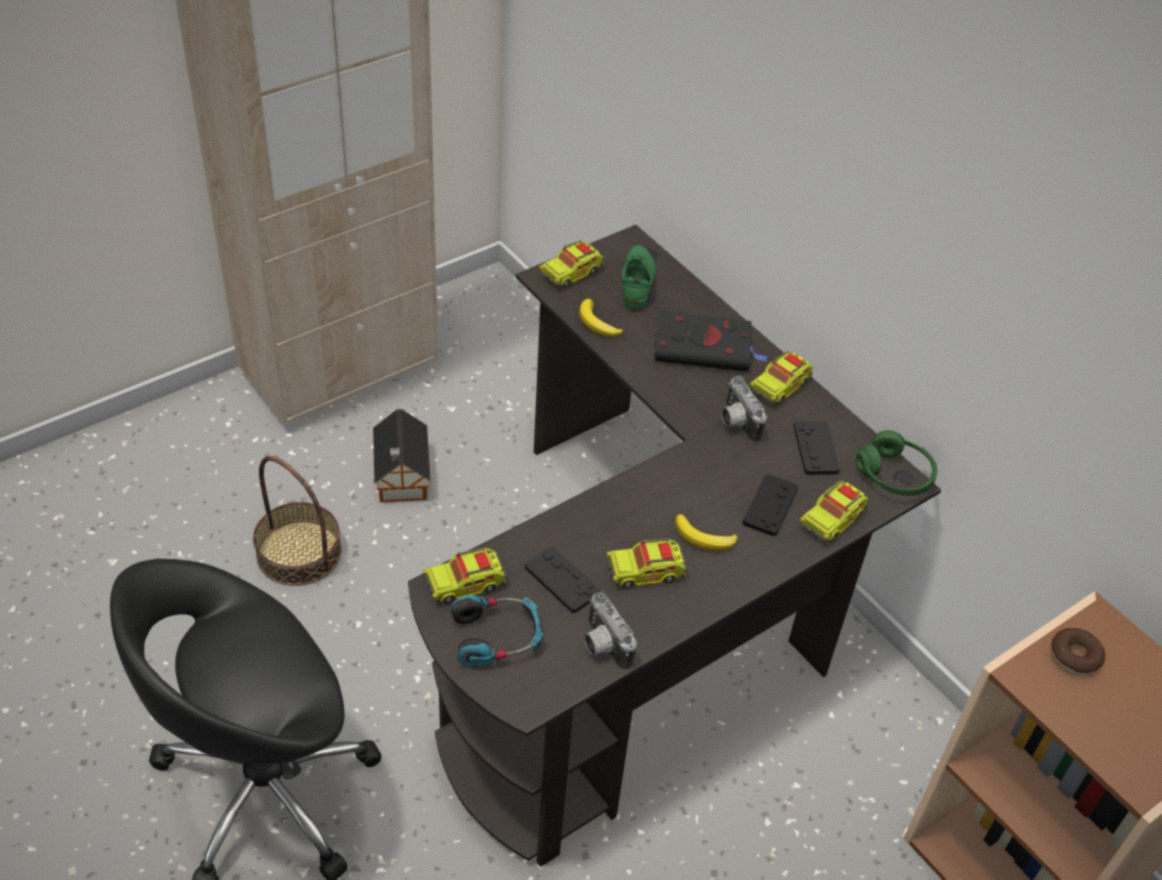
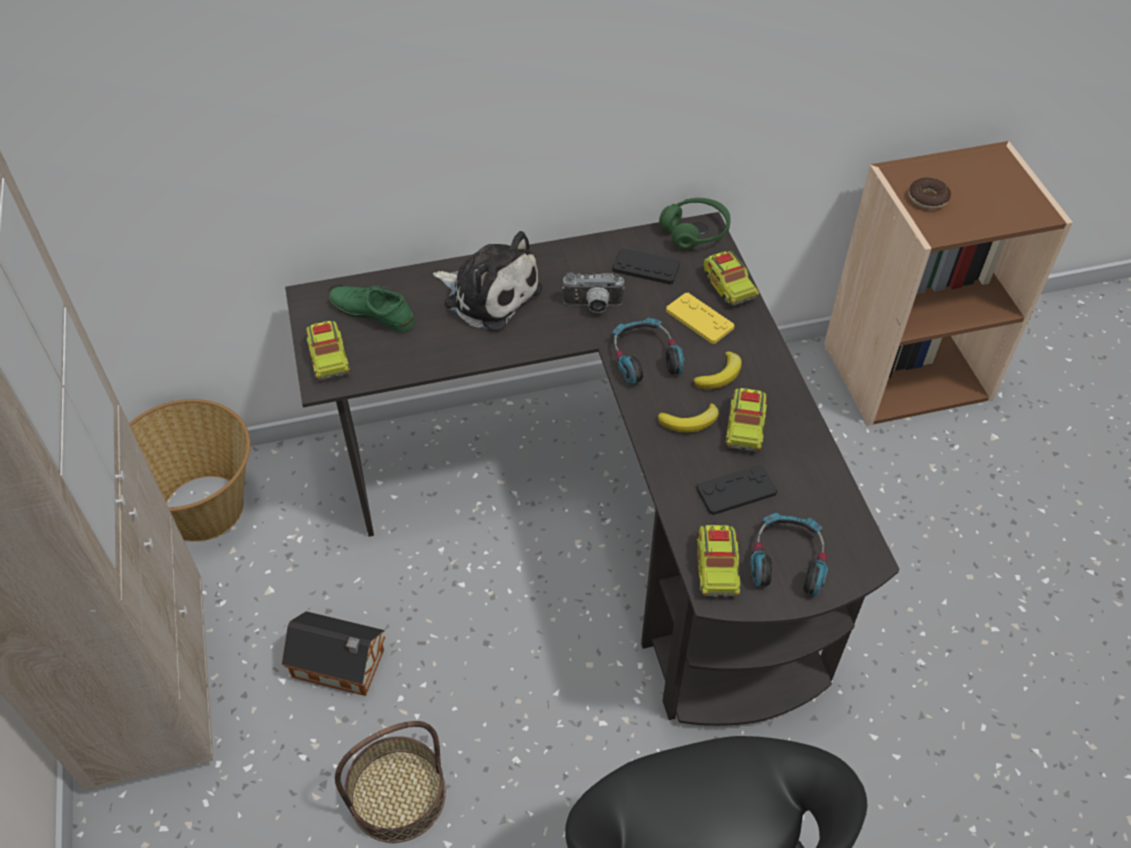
camera: 65 degrees left, 5 degrees up
(508, 340) = (203, 509): none -> basket
(597, 323) = (414, 361): banana -> banana (690, 422)
(602, 645) = (818, 484): camera -> none
(692, 476) = (645, 358): none -> headphones
(705, 348) = (489, 294): black book -> plush toy
(770, 506) = (699, 319): black game controller -> yellow game controller
(780, 386) = (562, 263): toy truck -> none

